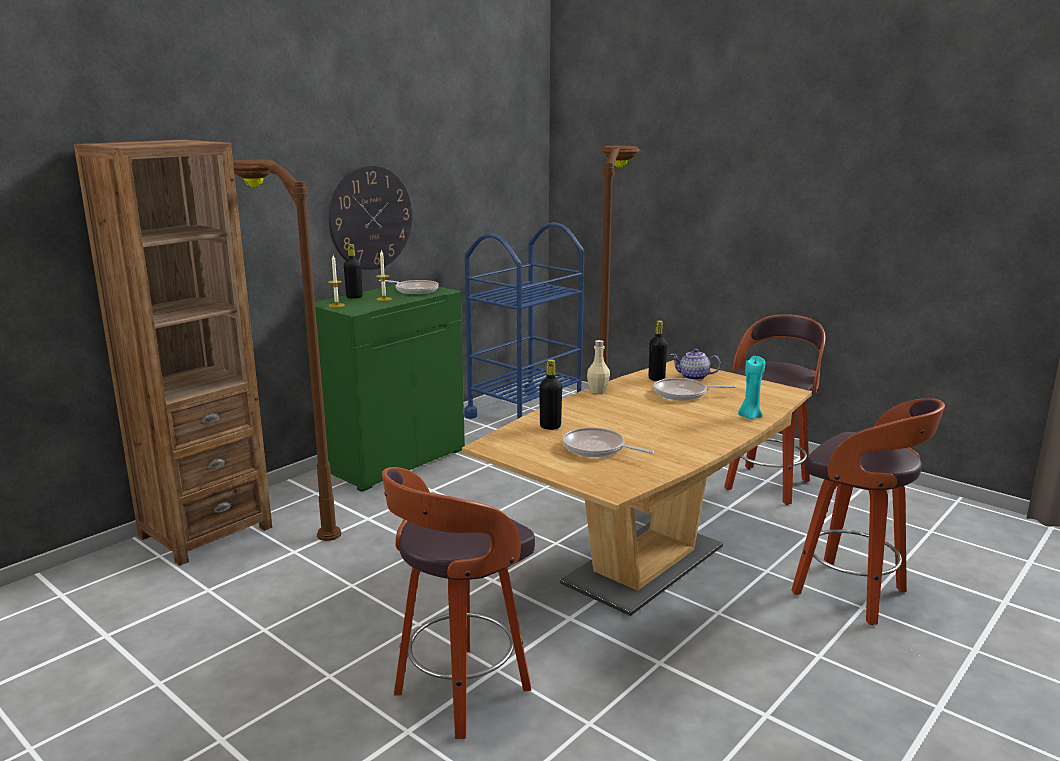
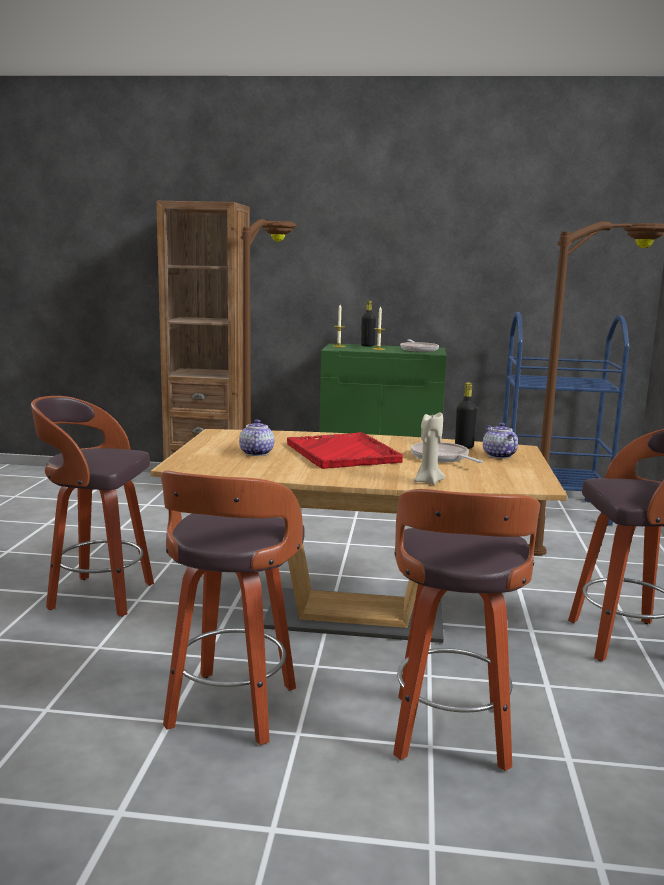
camera: 55 degrees right, 5 degrees down
(371, 218) = (409, 284): wall clock -> none
(550, 426) = (281, 438): black bottle -> none
(597, 449) = (255, 453): frying pan -> teapot
(598, 391) = (390, 438): beige bottle -> none
(633, 419) = (342, 453): none -> red tray
(749, 416) = (428, 481): turquoise candle -> beige candle
(766, 676) = (231, 710): none -> stool

